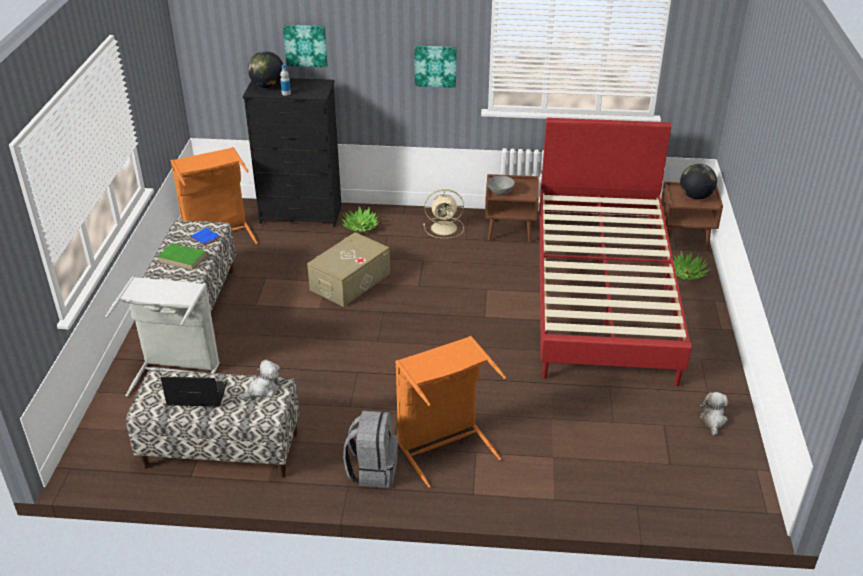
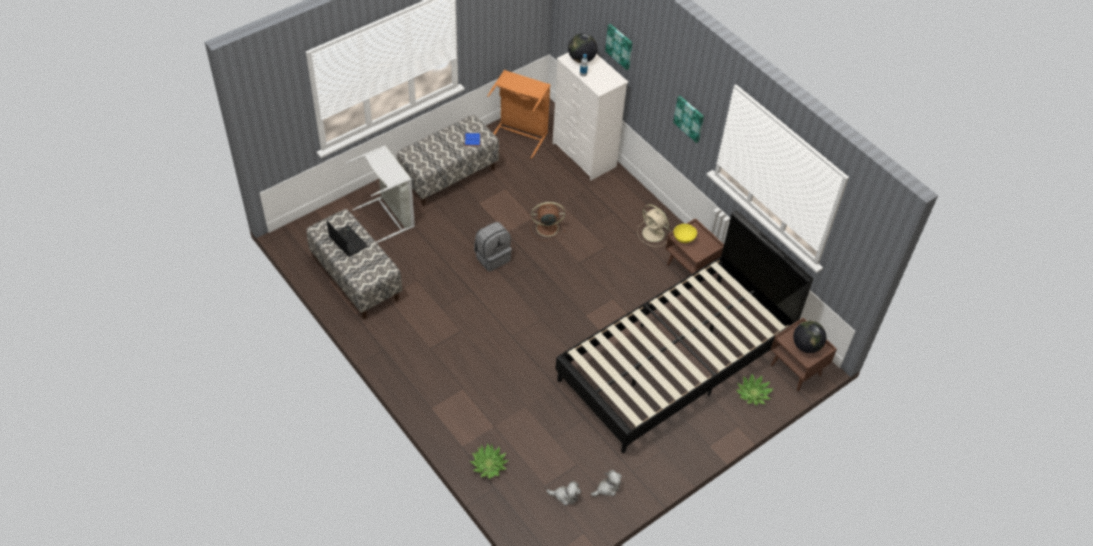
camera: 45 degrees right, 15 degrees up
(183, 258) = (444, 147): green book -> none
(263, 389) = (378, 264): plush toy -> plush toy (565, 496)
(301, 215) = (584, 155): black dresser -> white dresser
(350, 281) = (546, 228): beige storage box -> brown fan
(360, 227) = (605, 192): potted plant -> potted plant (489, 465)
(373, 470) = (405, 352): grey backpack -> grey backpack (492, 257)
(444, 445) = (454, 370): orange laundry basket -> none
(500, 192) = (684, 238): grey bowl -> yellow bowl
(602, 295) = (674, 361): red bed -> black bed

